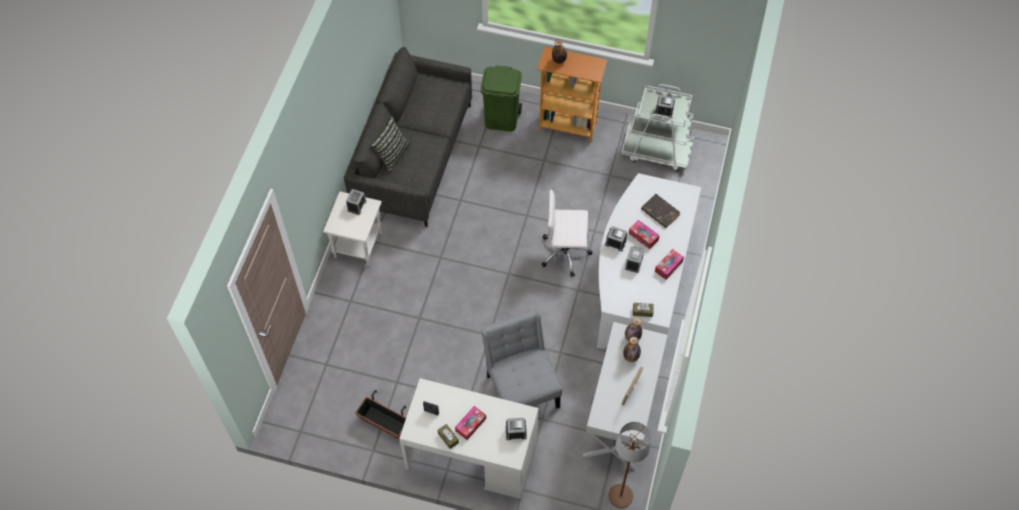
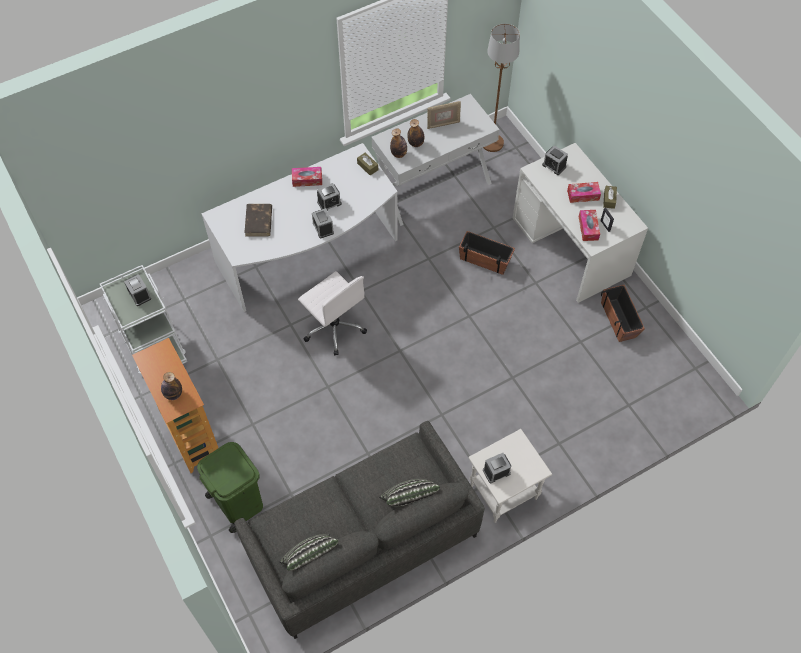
camera: 135 degrees left, 0 degrees up
(414, 89) = (311, 559): none -> pillow
(521, 387) = (485, 259): grey chair -> planter
(643, 236) = (296, 215): tissue box -> tissue box (588, 228)

